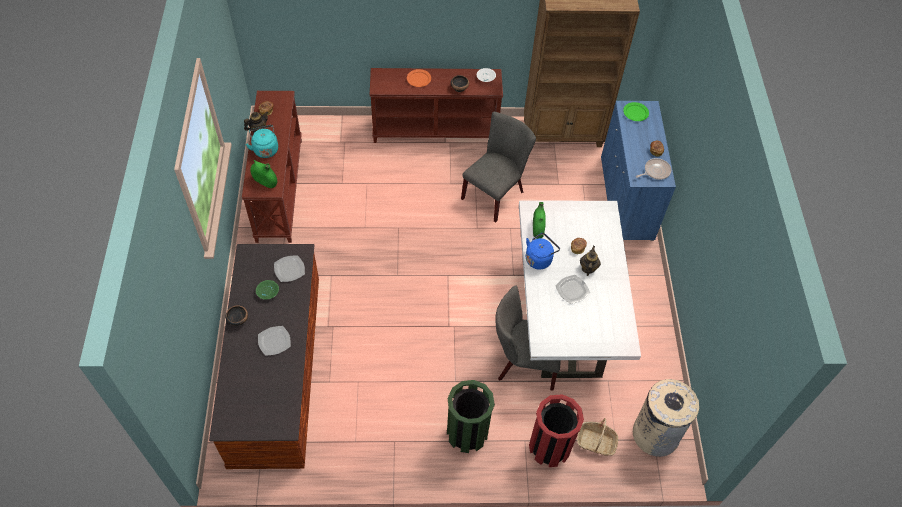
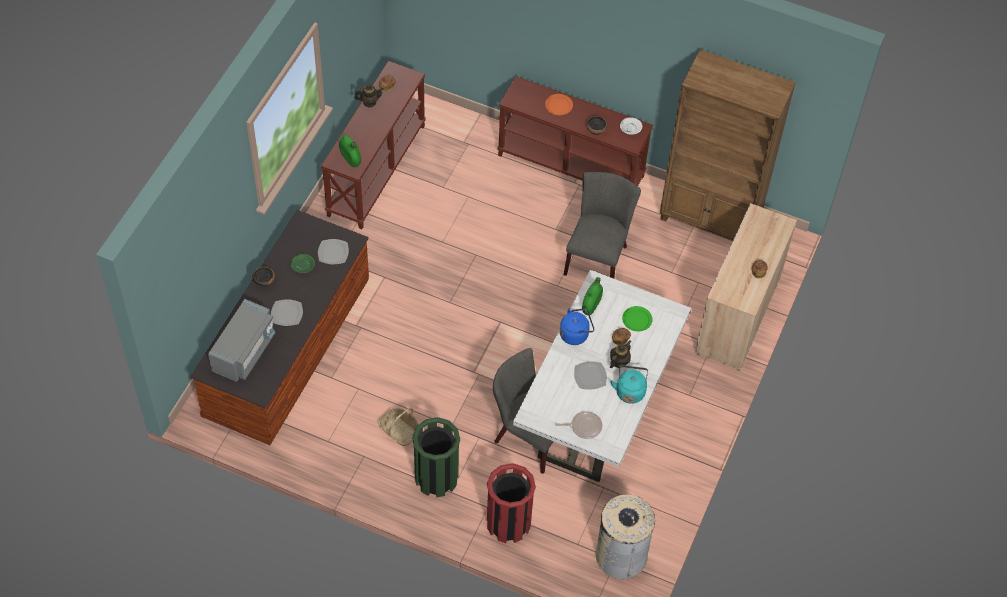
camera: 25 degrees right, 0 degrees up
(251, 393) = (244, 351): none -> grey microwave
(265, 149) = (366, 125): turquoise kettle -> turquoise kettle (630, 391)
(495, 193) = (597, 257): grey chair -> grey chair turned 45 degrees counterclockwise
(596, 442) = (557, 538): basket -> basket (400, 431)
(626, 198) = (737, 315): blue cabinet -> beige cabinet
(635, 113) = (763, 223): green plate -> green plate (636, 319)
(655, 171) = (744, 292): frying pan -> frying pan (584, 426)

